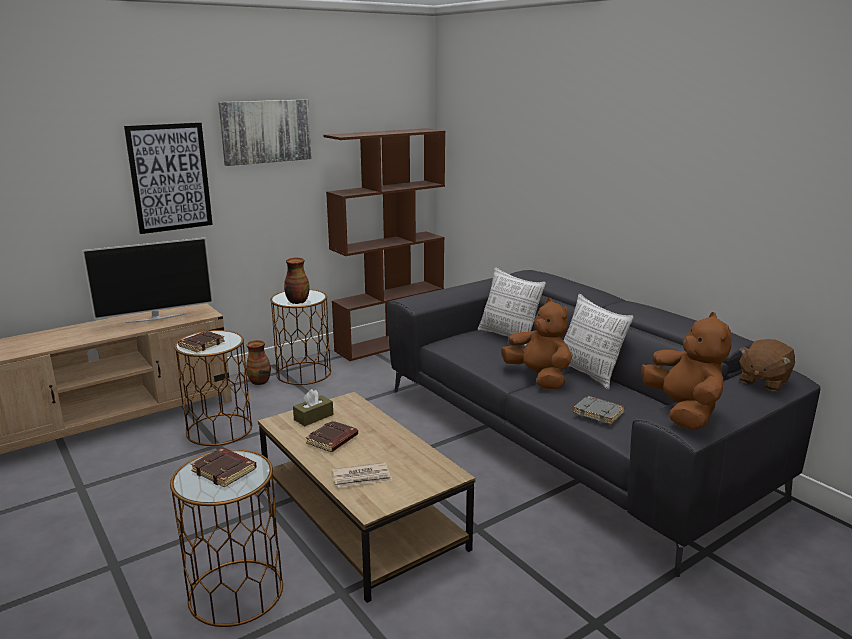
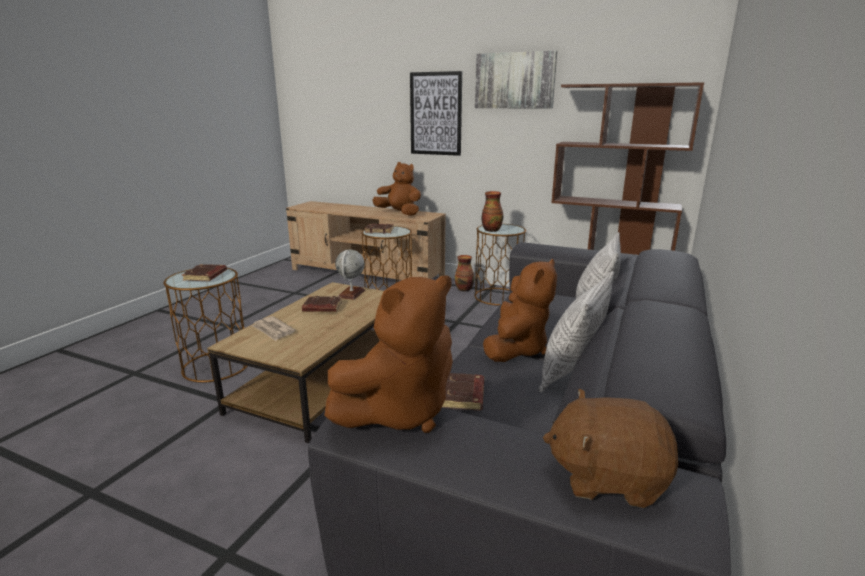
camera: 60 degrees right, 0 degrees up
(156, 318) = (399, 213): television -> brown plush toy
(313, 417) = (351, 294): brown tissue box -> globe
(599, 413) = (462, 396): grey book -> brown book

